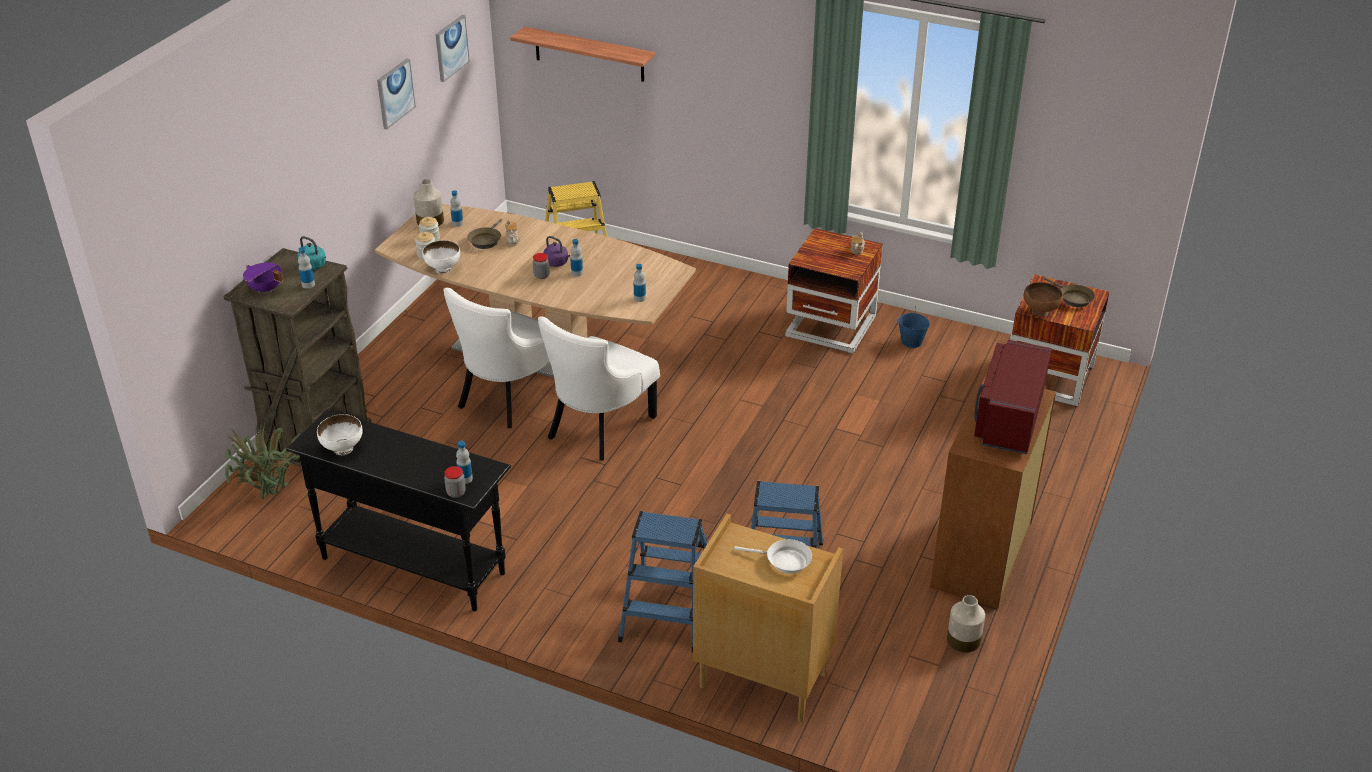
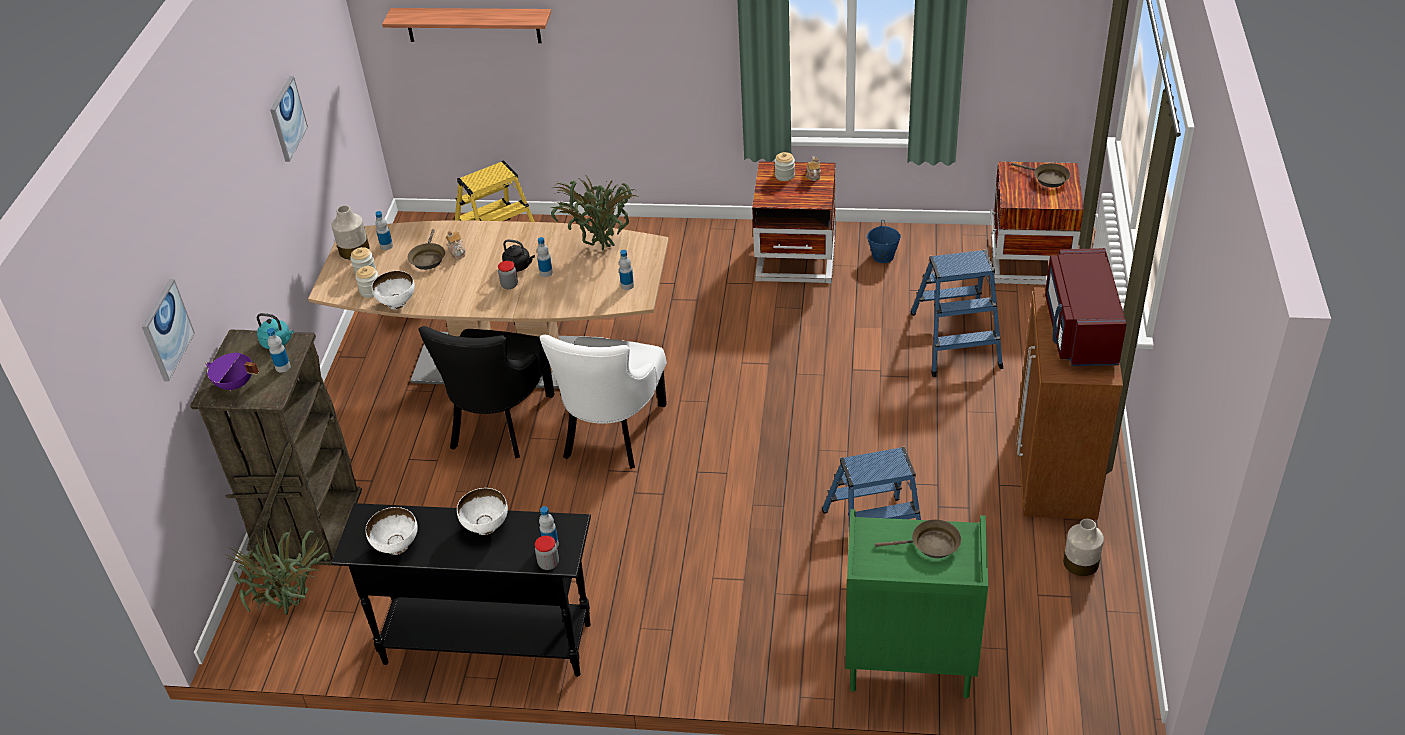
camera: 15 degrees left, 5 degrees up
(421, 452) = (486, 527): none -> white bowl
(451, 48) = (323, 50): picture -> picture (166, 330)
(510, 395) = (500, 420): white chair -> black chair
(557, 263) = (519, 266): purple kettle -> black kettle
(633, 263) = (600, 247): none -> potted plant
(668, 607) = (777, 612): blue step ladder -> blue step ladder (955, 339)
(762, 679) = (908, 664): brown cabinet -> green cabinet
(784, 561) = (931, 545): white frying pan -> brown frying pan
(831, 244) = (784, 175): none -> jar
(1040, 311) = (1024, 200): brown bowl -> none

